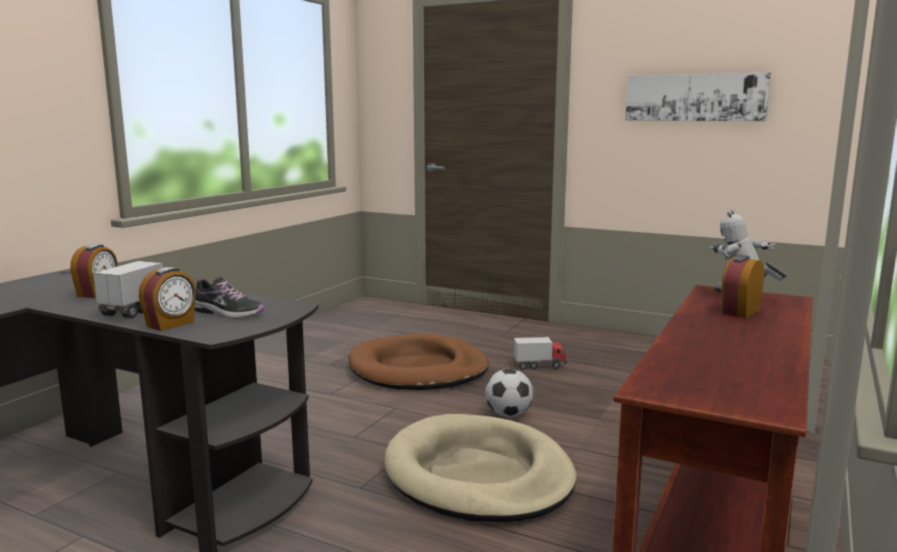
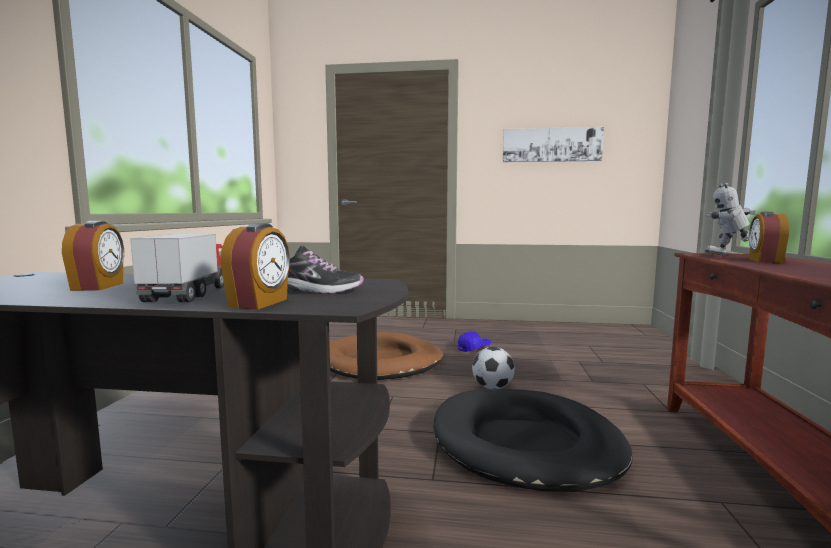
camera: 20 degrees left, 5 degrees down
(478, 475) = (526, 444): beige dog bed -> black dog bed
(539, 366) = (474, 348): toy truck -> blue cap

